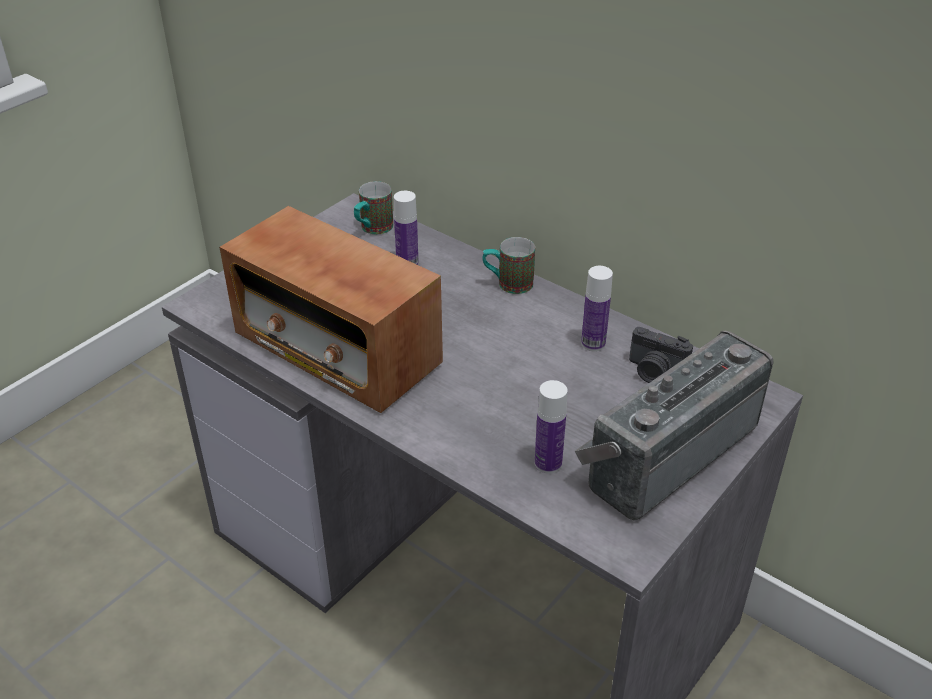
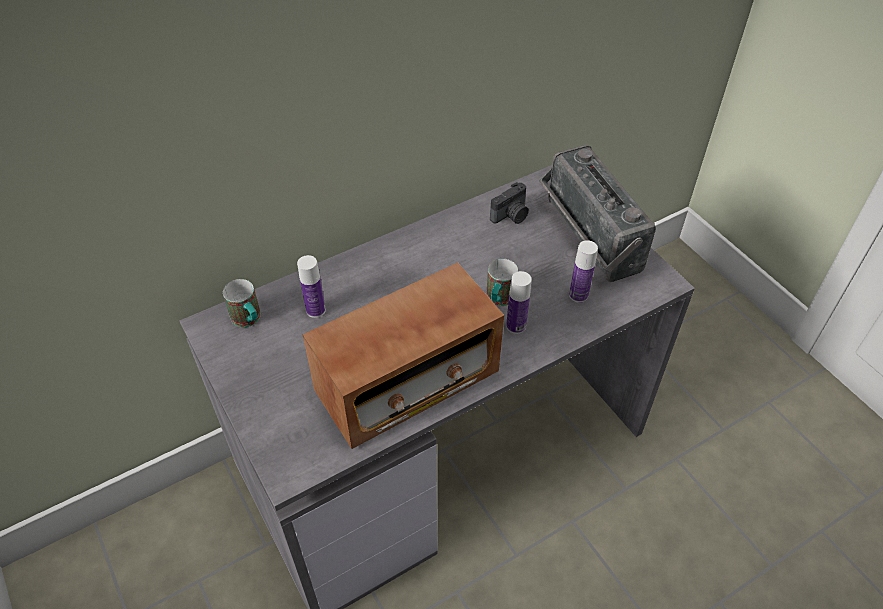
camera: 70 degrees left, 10 degrees up
(507, 284) = (376, 258): mug -> mug (498, 300)
(593, 343) = (469, 235): bottle -> bottle (516, 326)

